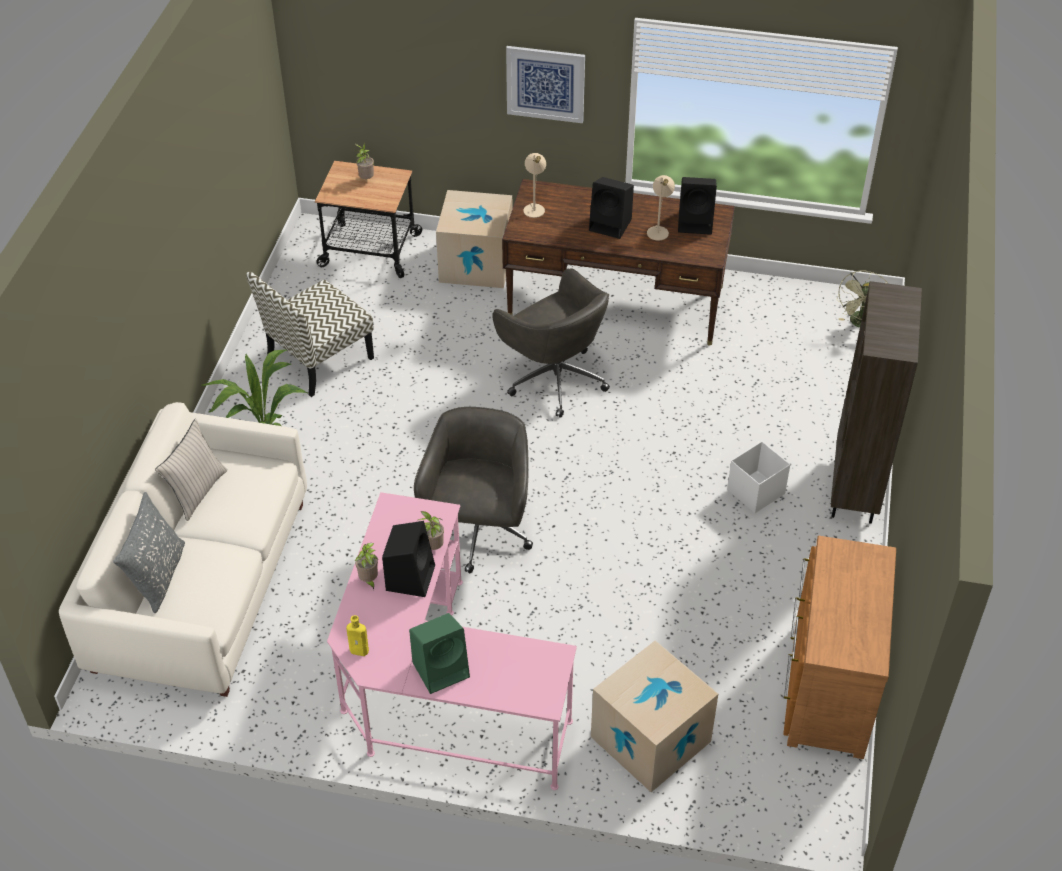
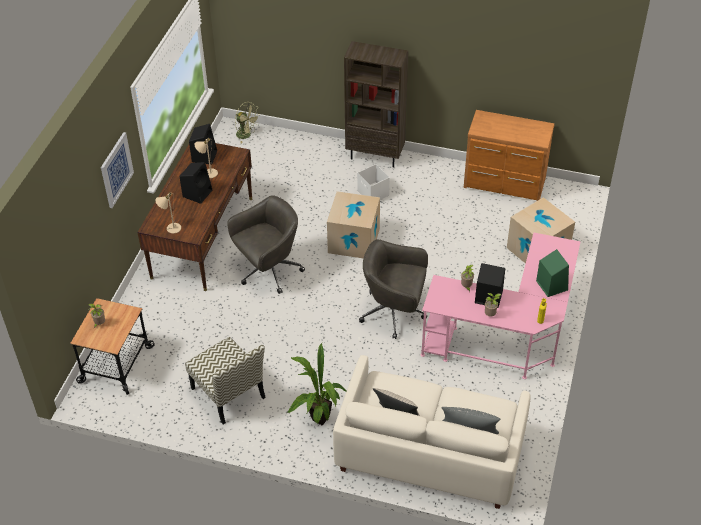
camera: 85 degrees left, 0 degrees up
(476, 264) = (147, 305): cardboard box -> cardboard box (354, 240)

